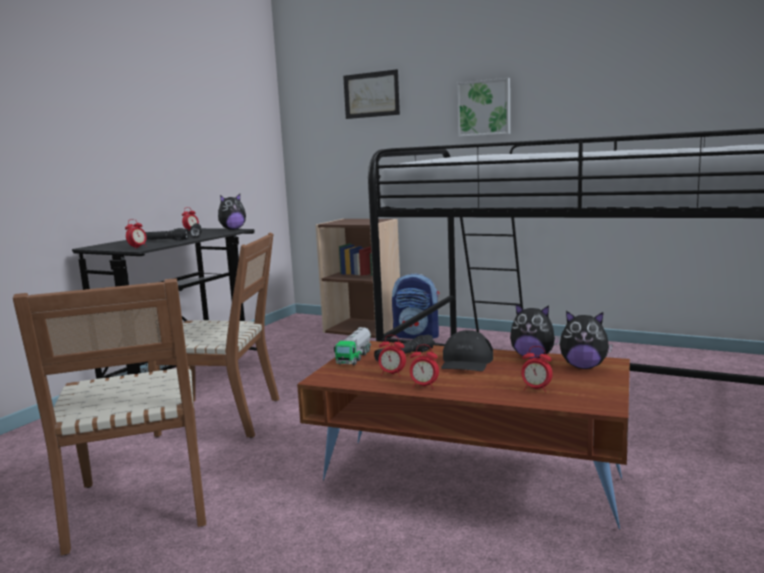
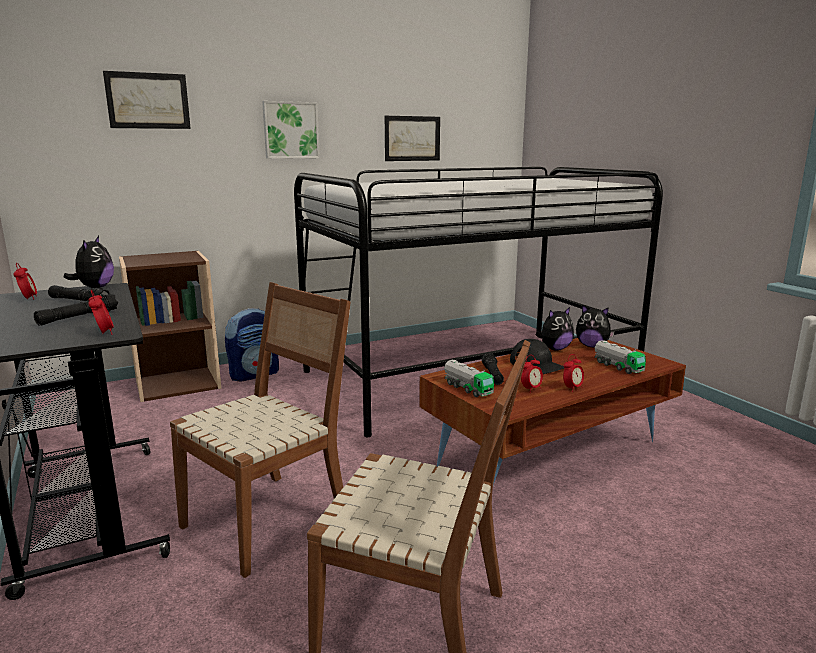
camera: 55 degrees left, 5 degrees up
(536, 389) = (617, 366): alarm clock -> toy truck
(583, 367) = (592, 346): plush toy -> plush toy turned 60 degrees clockwise
(627, 105) = (412, 138): none -> picture

